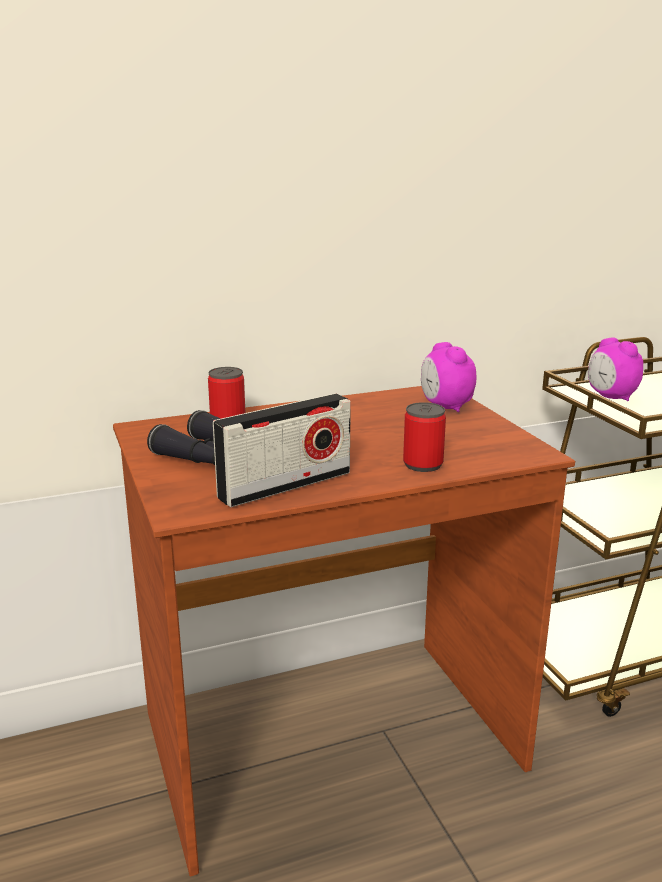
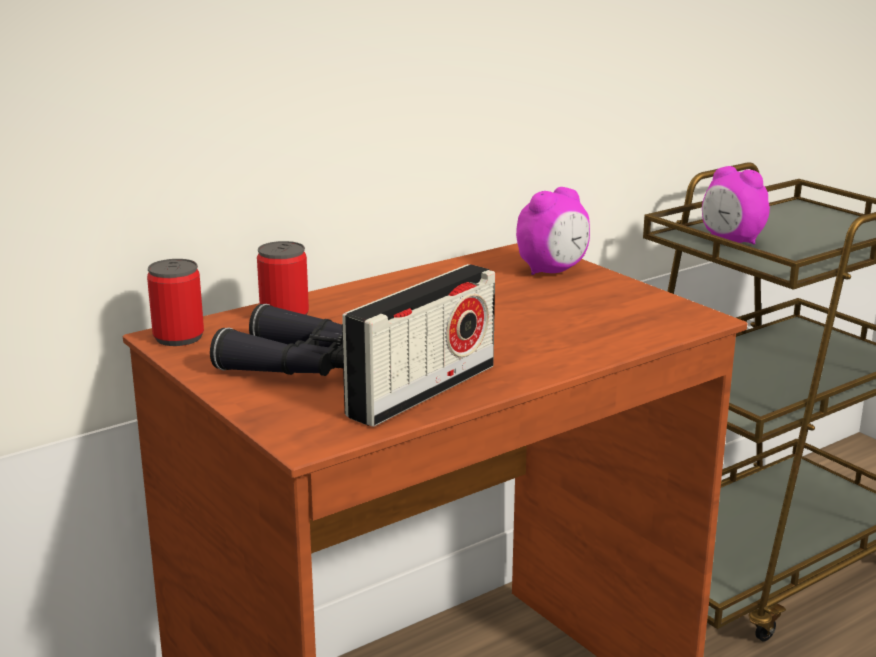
camera: 15 degrees left, 0 degrees up
(423, 464) = (575, 346): can -> can (178, 337)
(445, 407) = (552, 271): alarm clock -> alarm clock turned 90 degrees counterclockwise

